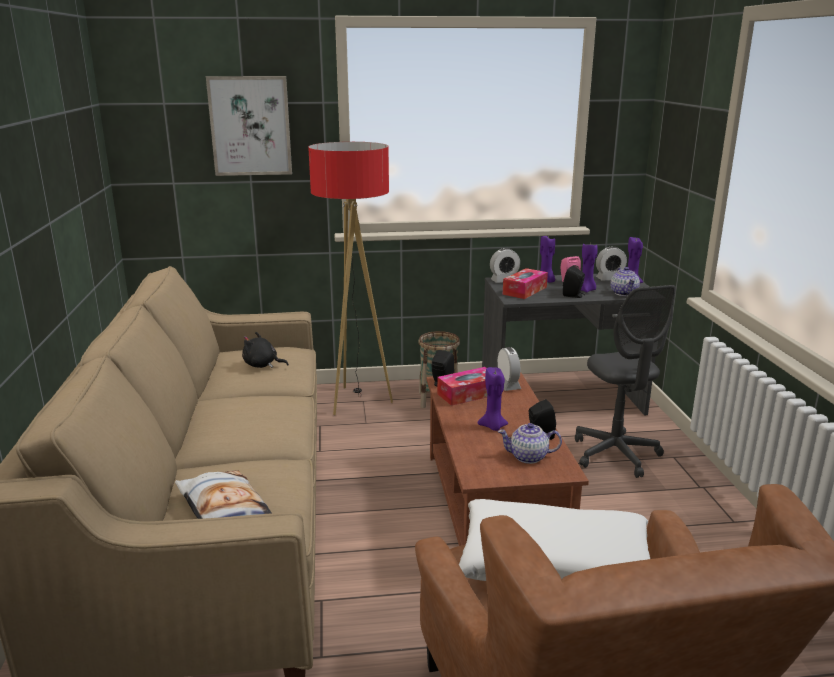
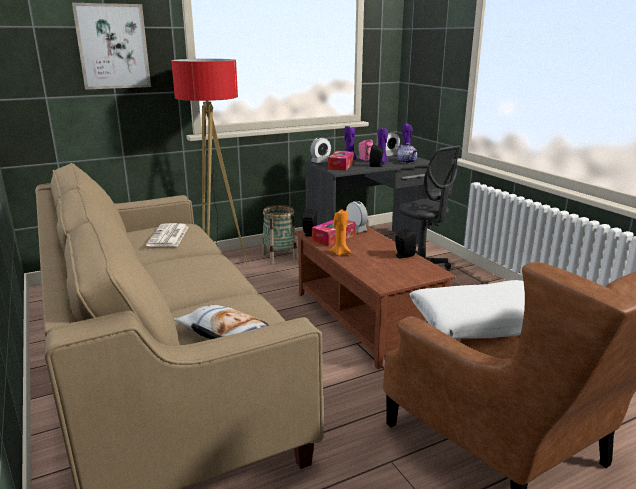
camera: 20 degrees left, 0 degrees up
(262, 365) = (169, 236): black plush toy -> newspaper
(459, 418) = (340, 253): none -> orange candle
(493, 427) = (367, 254): purple candle -> none
(529, 457) = (407, 268): teapot -> none

